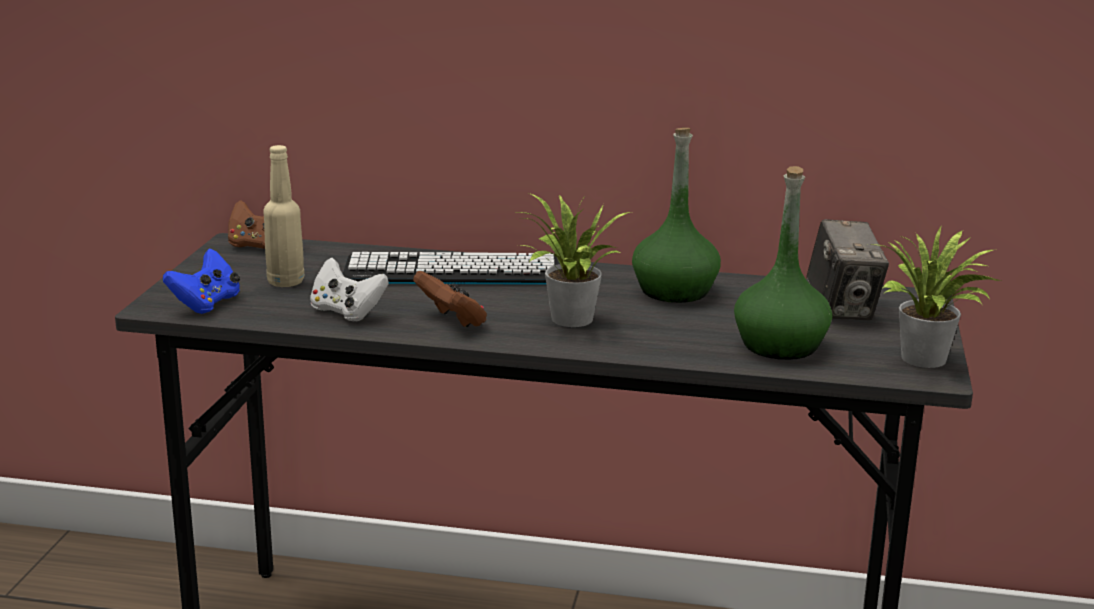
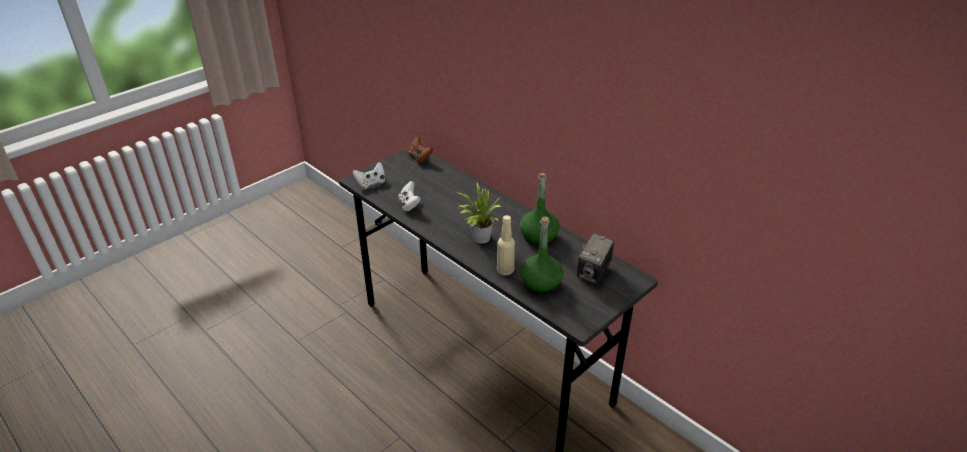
camera: 35 degrees right, 15 degrees up
(206, 304) = (371, 183): blue game controller -> white game controller
(285, 282) = (407, 180): beige bottle -> beige bottle (505, 270)
(452, 272) = (469, 195): keyboard -> none
(452, 321) = (438, 223): brown game controller -> none
(926, 361) = (588, 316): potted plant -> none

